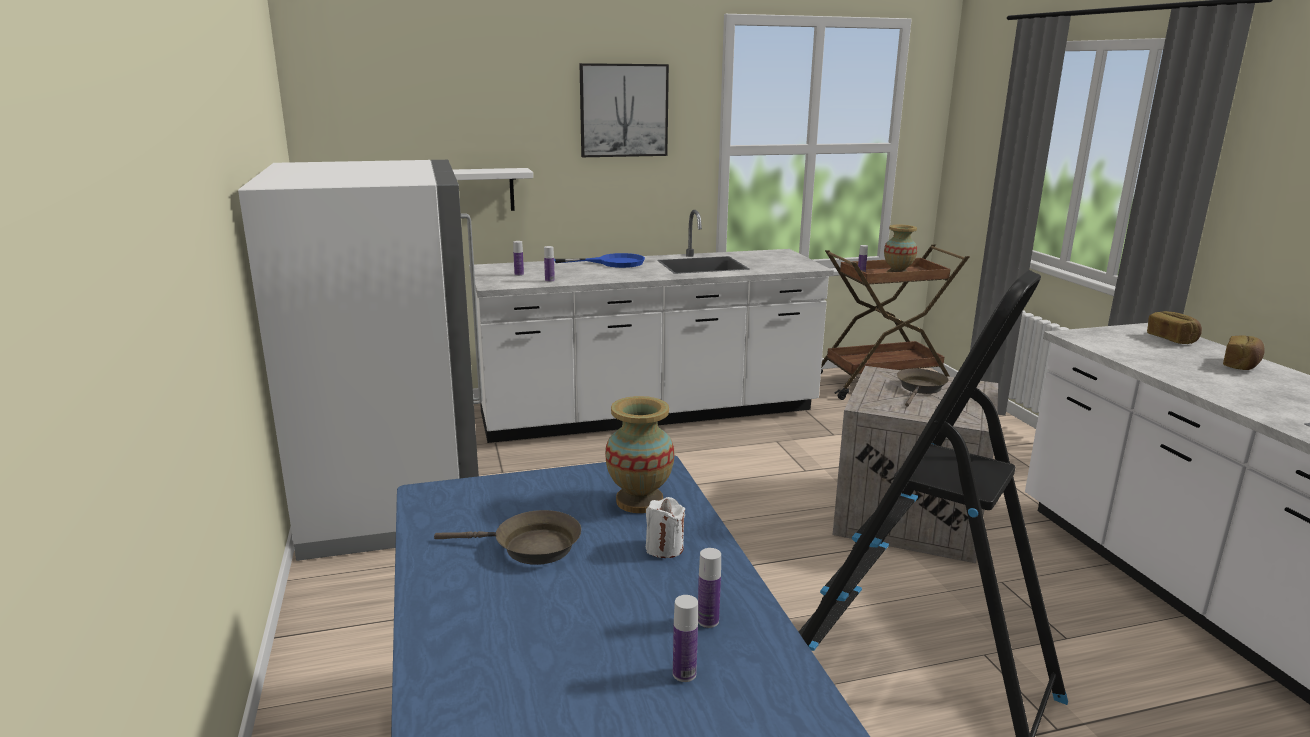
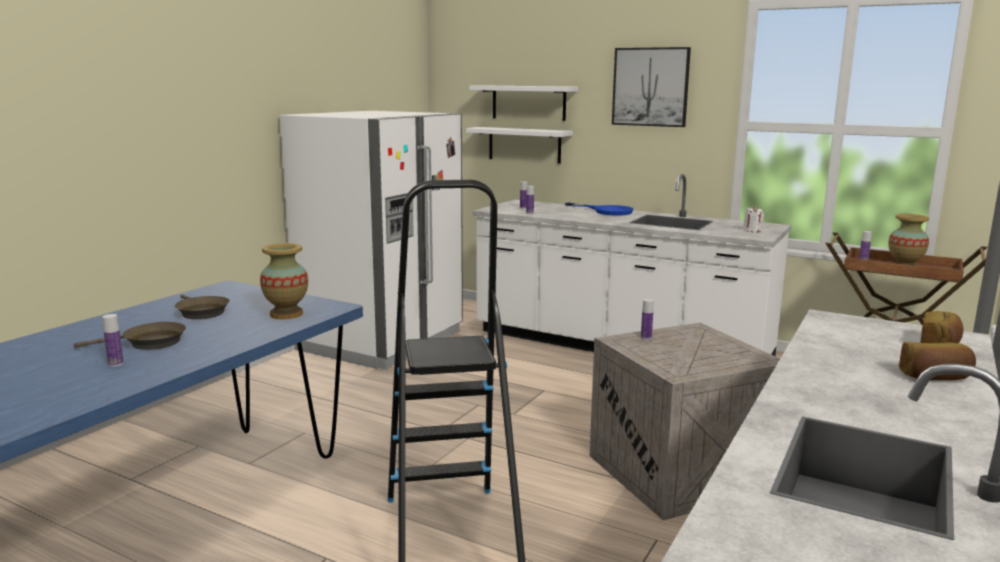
camera: 45 degrees right, 5 degrees down
(461, 134) = (528, 102): none -> white shelf
(664, 548) = (239, 331): white candle -> white candle (752, 230)
(708, 621) = (173, 356): bottle -> bottle (646, 337)
(920, 389) = (698, 345): brown frying pan -> brown frying pan (149, 343)

